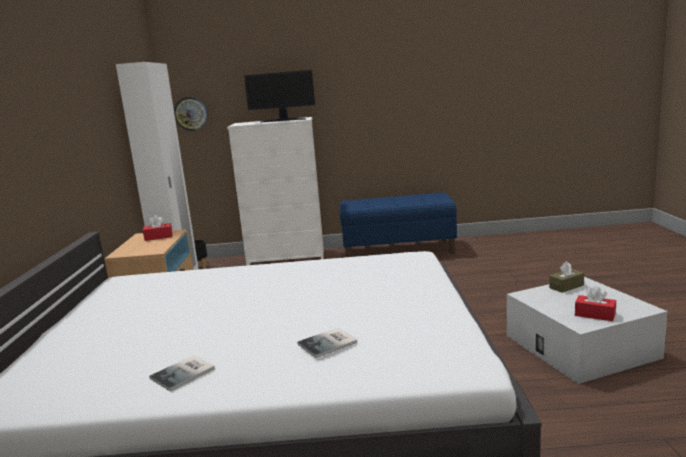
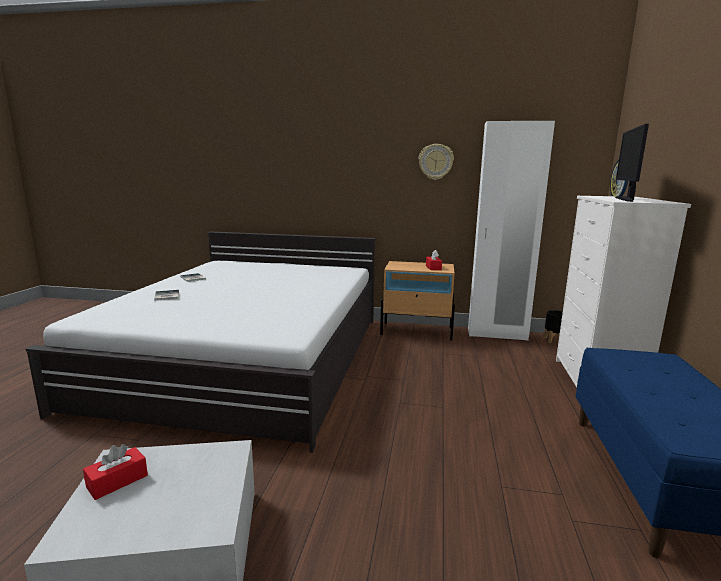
camera: 100 degrees right, 0 degrees up
(97, 112) = (435, 162): none -> wall clock
(566, 286) = (216, 499): brown tissue box -> none

